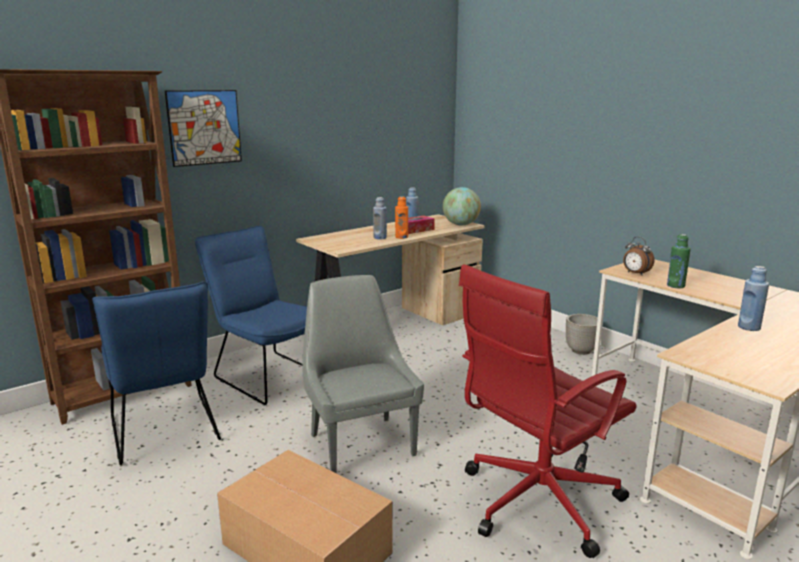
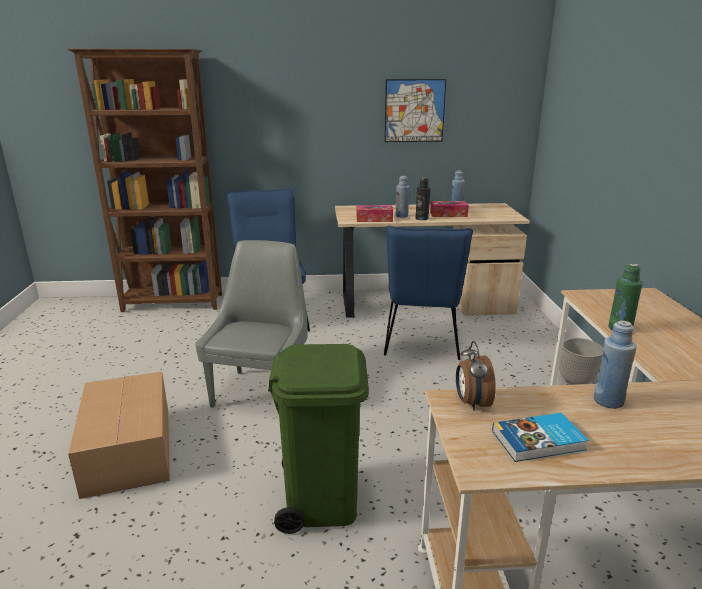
camera: 35 degrees right, 5 degrees up
(165, 433) = (161, 337): blue chair -> blue chair (421, 343)
(204, 127) = (255, 99): picture -> picture (414, 111)
(362, 244) = (374, 219): none -> tissue box
(401, 237) = (422, 218): orange bottle -> black bottle
(461, 225) = (504, 216): globe -> none
(536, 502) = (321, 498): red office chair -> green trash can
(635, 273) = (598, 303): alarm clock -> alarm clock (471, 403)
(764, 359) = (539, 441): none -> book

